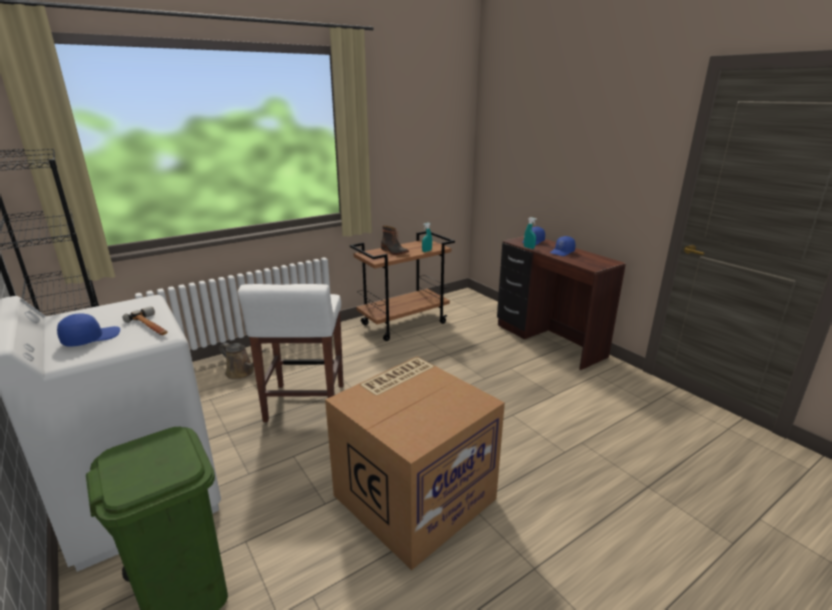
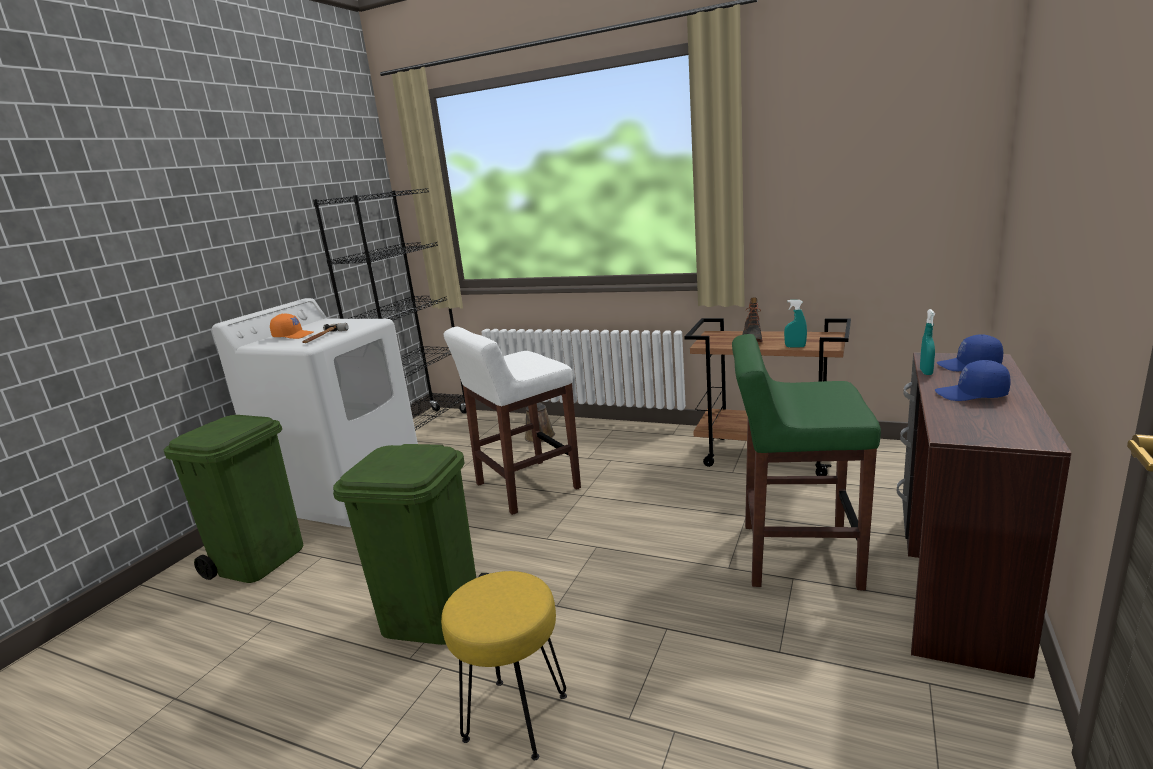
camera: 60 degrees right, 5 degrees down
(91, 338) = (294, 336): blue cap -> orange cap
(414, 495) = (433, 617): cardboard box -> green trash can
(495, 359) = (797, 555): none -> green stool
(537, 488) = (515, 716): none -> yellow stool

